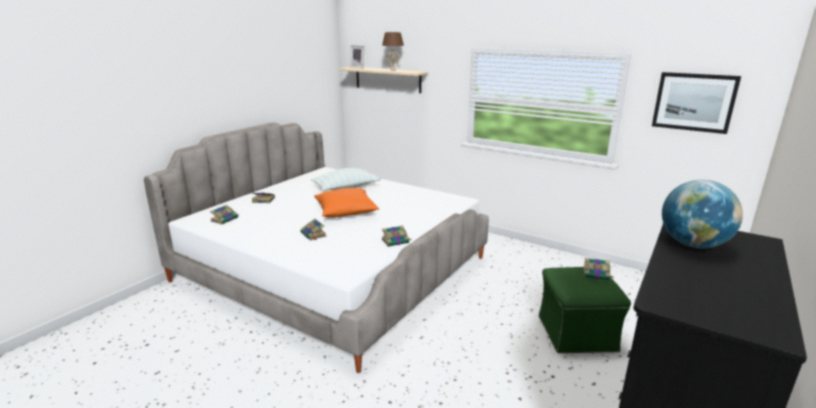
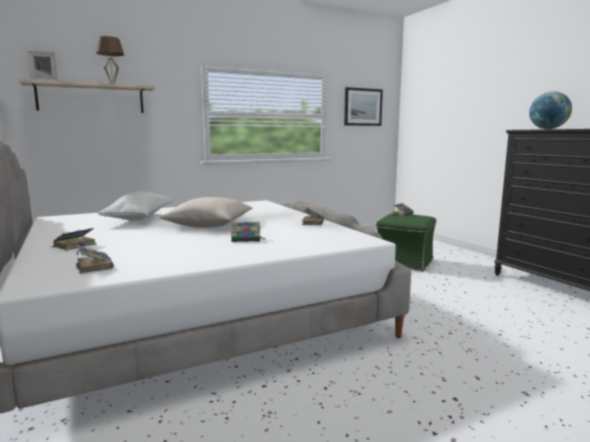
camera: 60 degrees left, 10 degrees down
(346, 212) = (209, 225): orange pillow -> beige pillow

